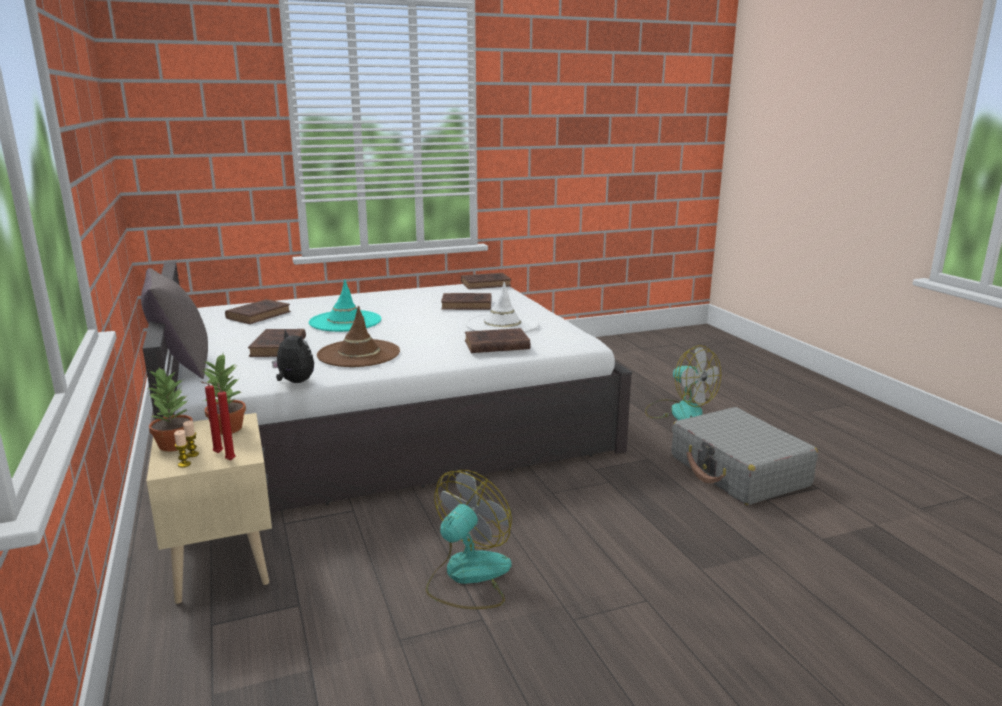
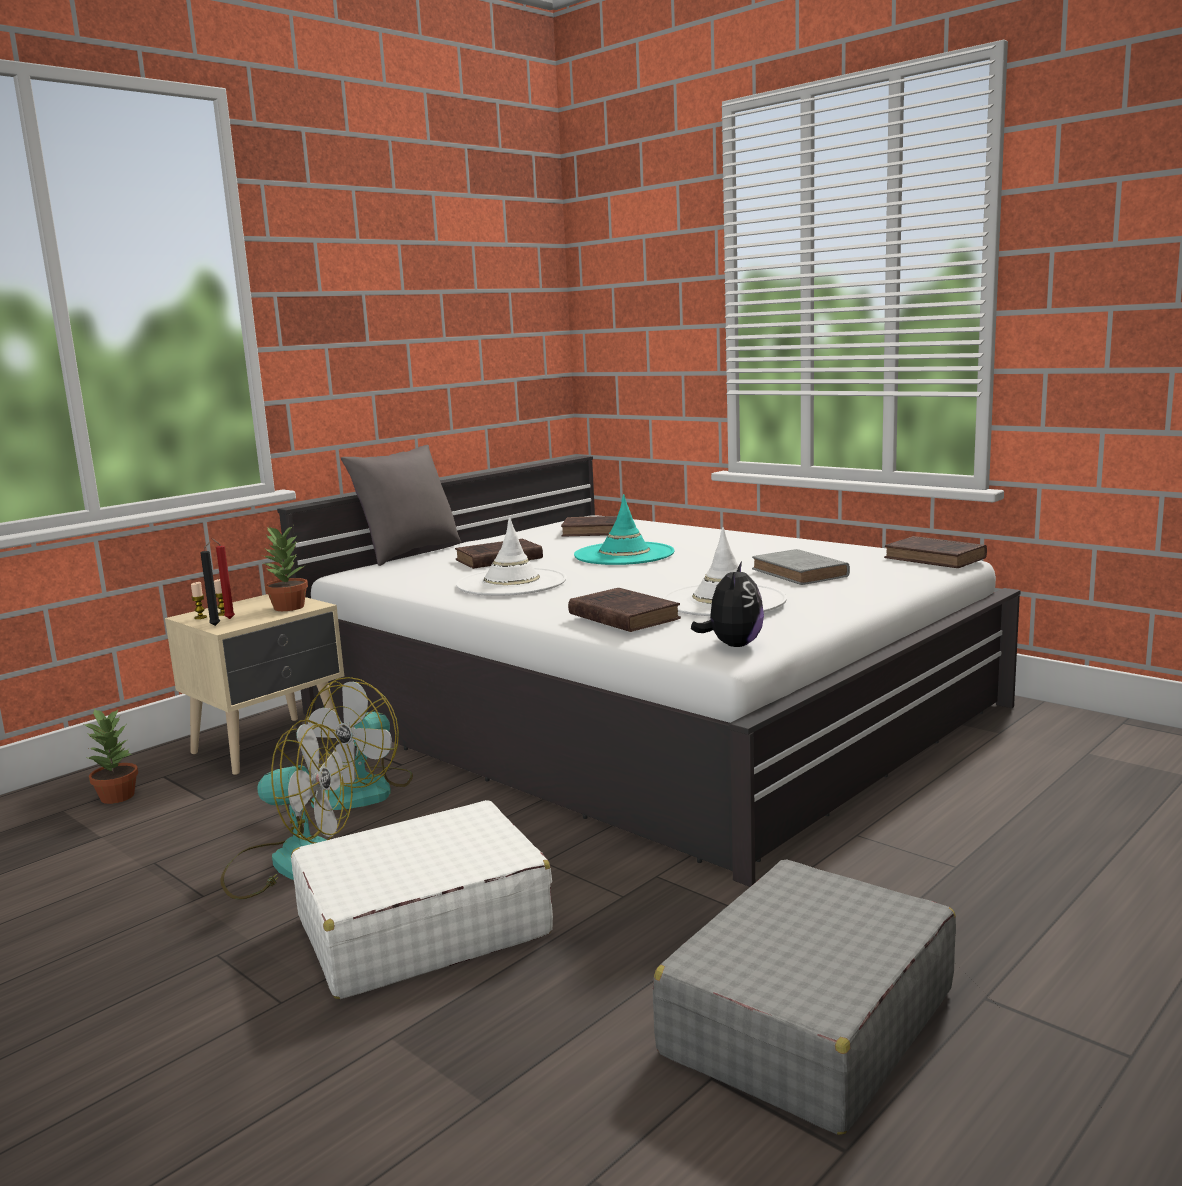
camera: 65 degrees right, 5 degrees down
(173, 445) = (241, 604): potted plant -> potted plant (118, 796)
(230, 459) = (216, 625): red candle -> black candle
(294, 382) = (396, 587): plush toy -> plush toy (733, 645)
(358, 354) = (511, 583): brown hat -> white hat
(468, 305) = (801, 573): brown book -> grey book
(595, 541) = (422, 926): none -> white suitcase
(679, 411) = (1015, 902): fan -> fan (365, 790)

